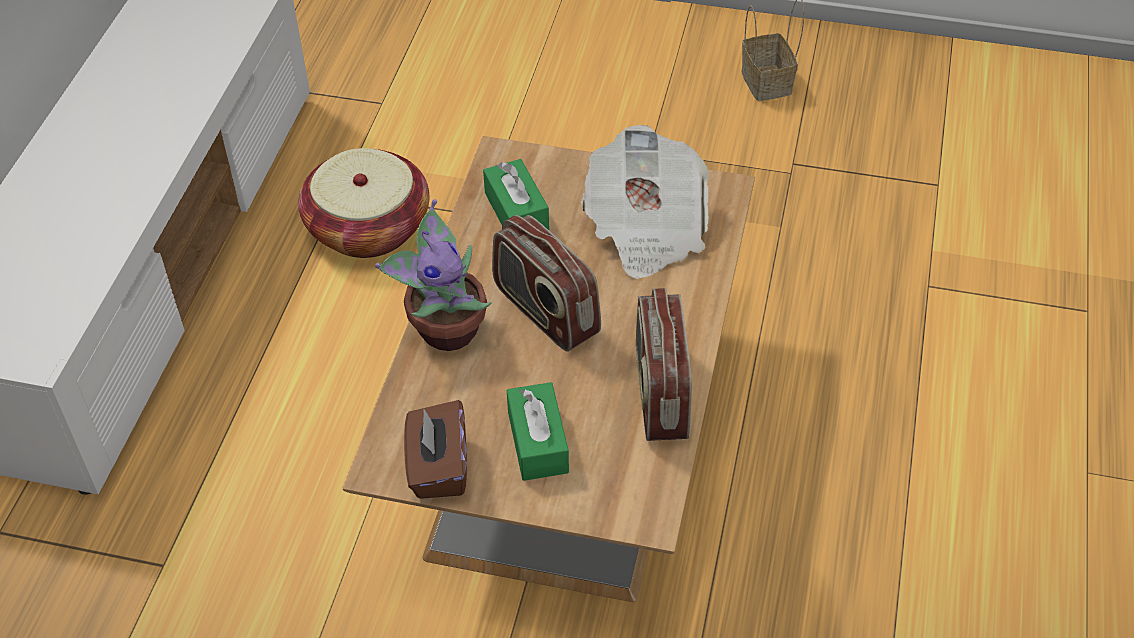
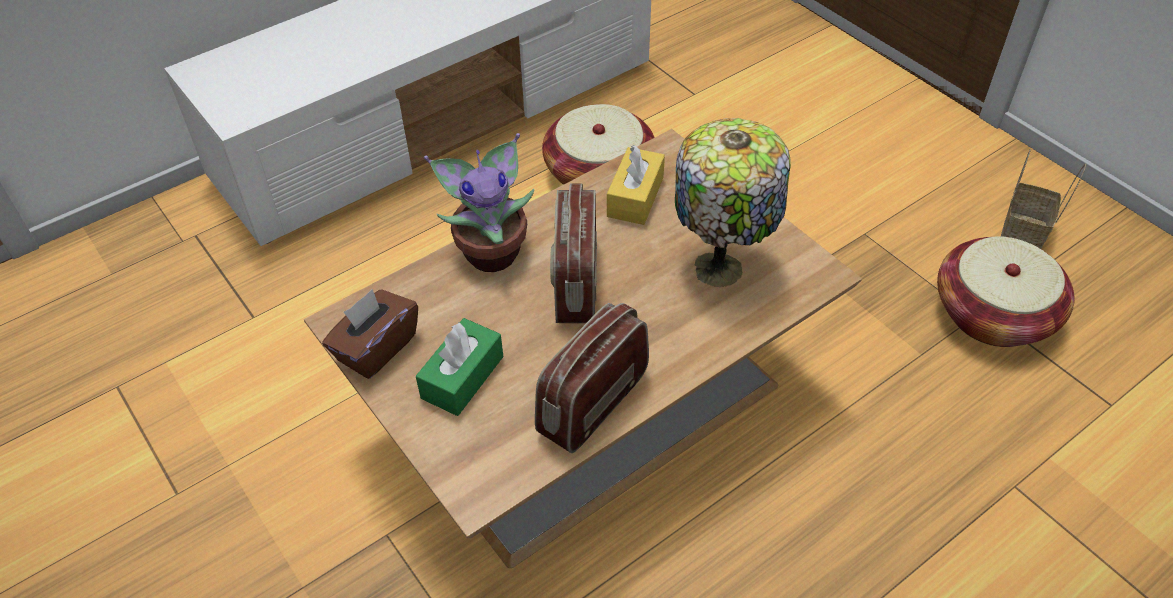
camera: 40 degrees right, 0 degrees up
(516, 212) = (635, 197): green tissue box -> yellow tissue box
(645, 229) = (721, 267): newspaper -> table lamp
(802, 163) = (992, 314): none -> basket

